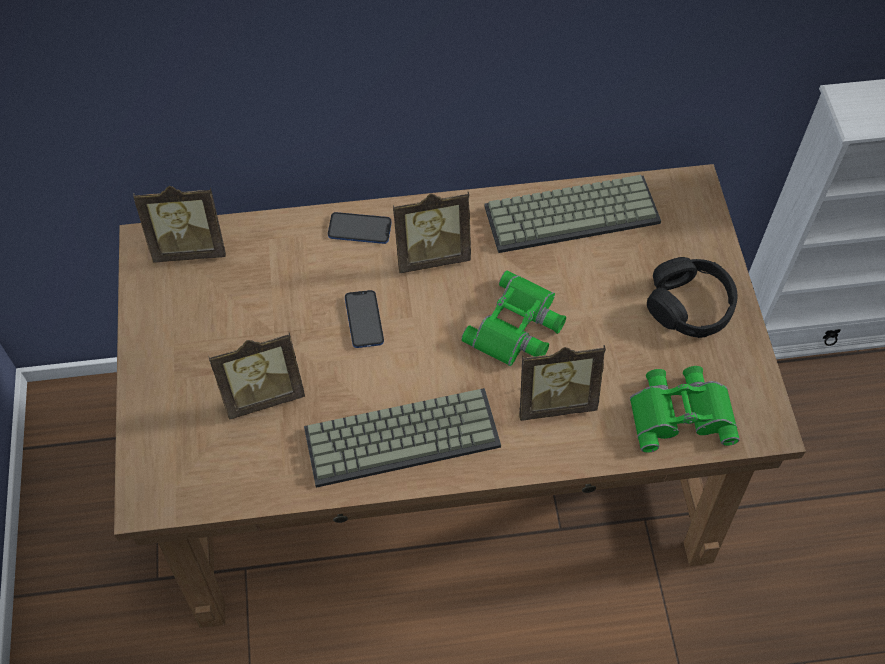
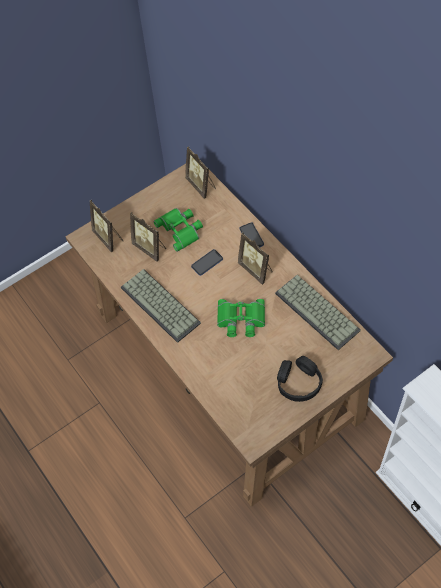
camera: 65 degrees right, 0 degrees up
(554, 400) = (212, 352): picture frame -> picture frame (109, 238)
(680, 412) = (238, 403): green binoculars -> green binoculars (181, 229)

